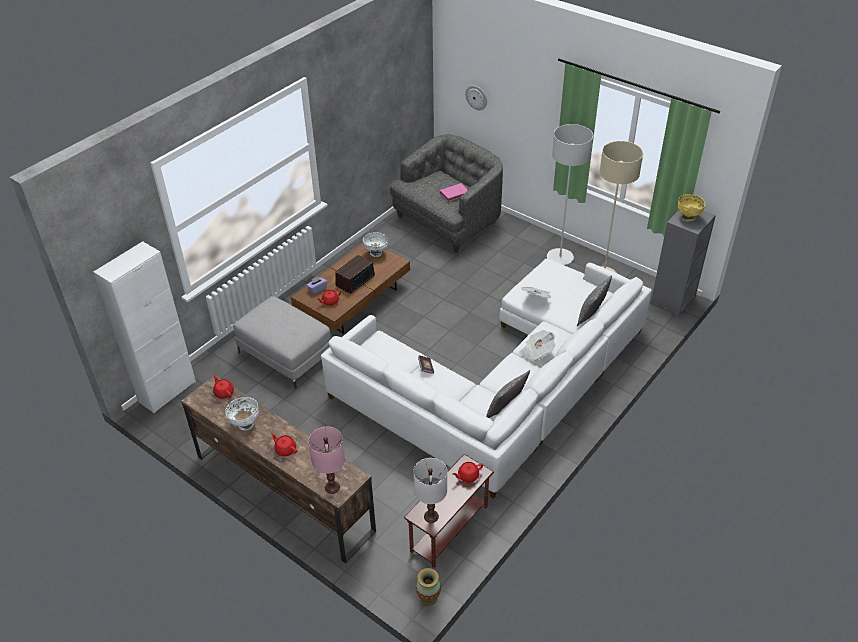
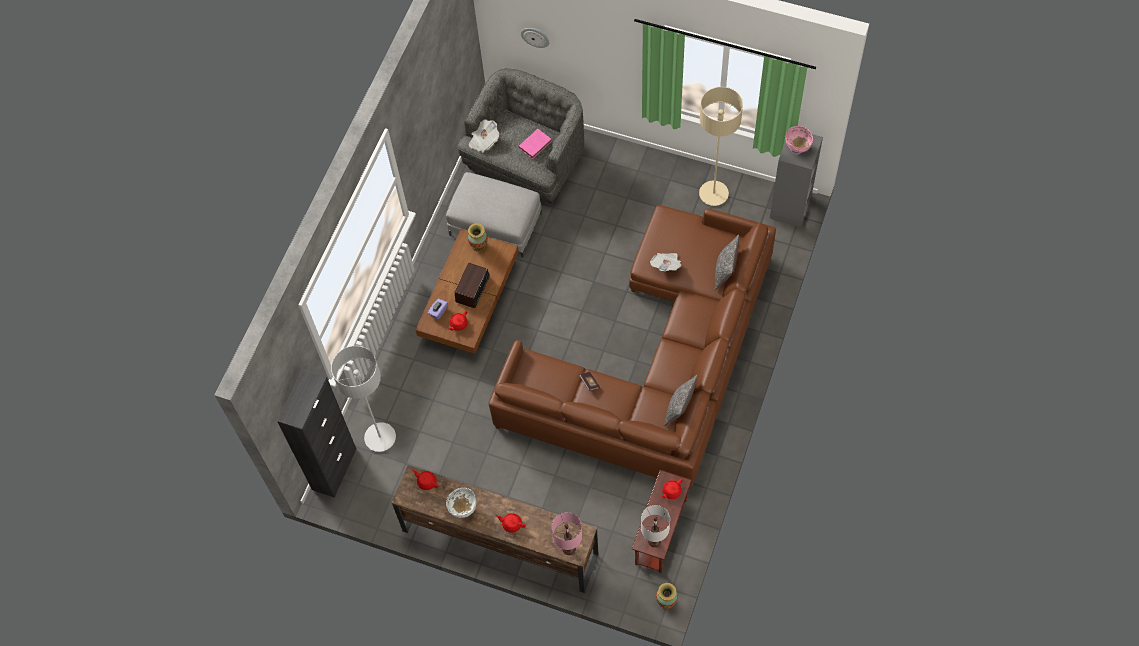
camera: 15 degrees left, 20 degrees up
(167, 391) = (334, 469): white cabinet -> black cabinet
(285, 355) = (430, 390): grey ottoman -> grey ottoman (495, 224)
(376, 253) = (478, 245): white bowl -> vase
(504, 384) = (657, 361): white sofa -> brown sofa
(536, 352) = (686, 333): newspaper -> newspaper (484, 141)
(560, 258) = (662, 180): grey floor lamp -> grey floor lamp (380, 437)
(688, 217) = (797, 148): yellow bowl -> pink bowl

